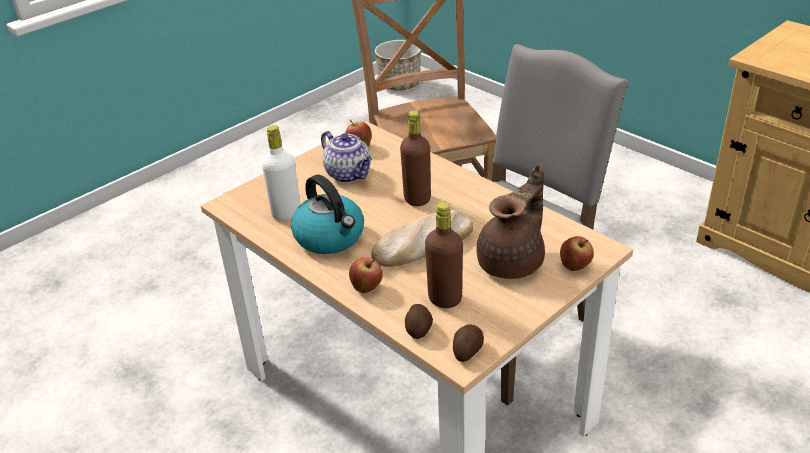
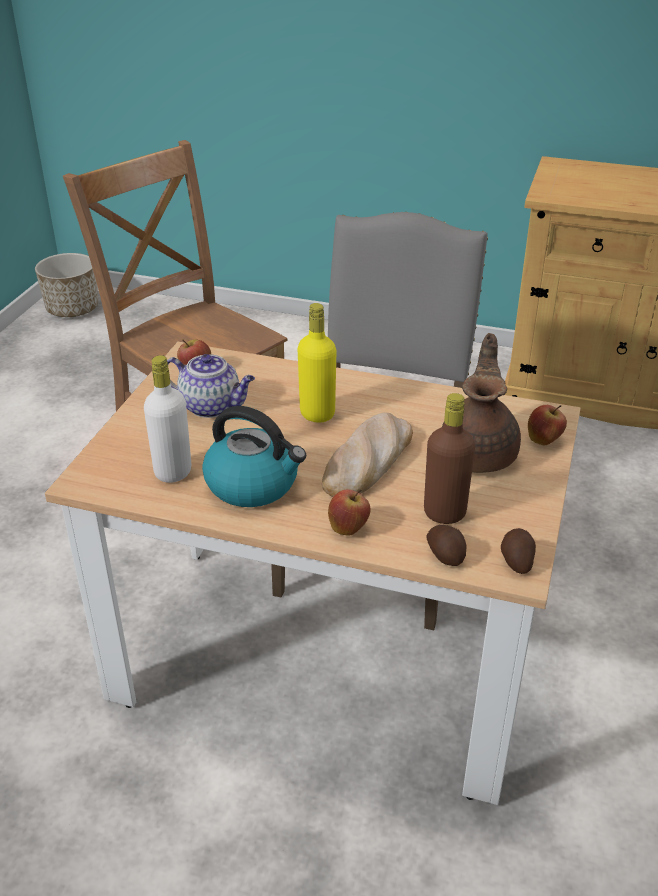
camera: 30 degrees left, 0 degrees up
(417, 199) = (317, 414): brown bottle -> yellow bottle

